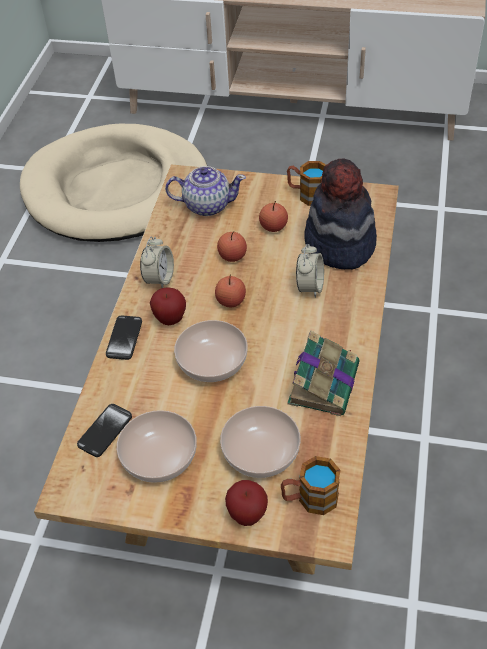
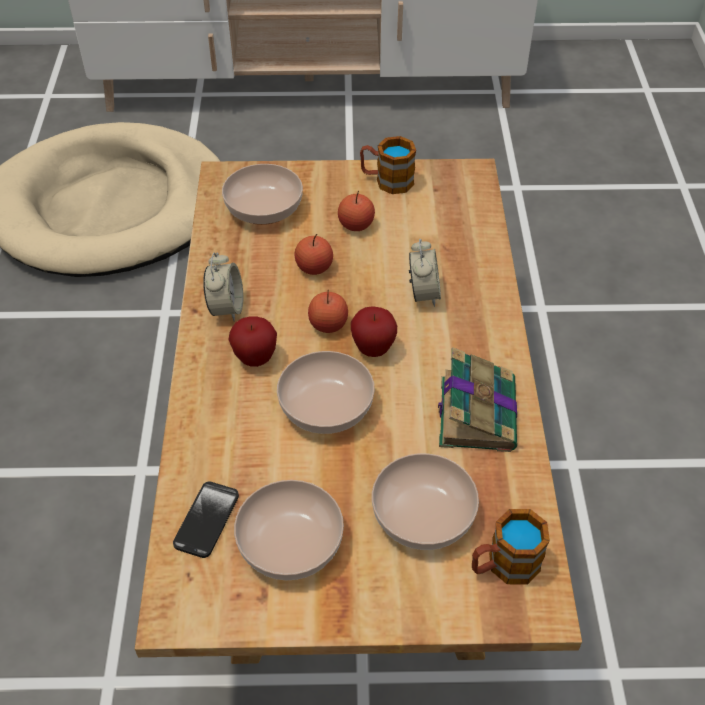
camera: 15 degrees left, 0 degrees up
(124, 338) = (200, 392): phone -> none
(207, 205) = (263, 207): teapot -> bowl
(247, 515) = (430, 602): apple -> apple (373, 349)
(339, 244) = (444, 237): hat -> none

